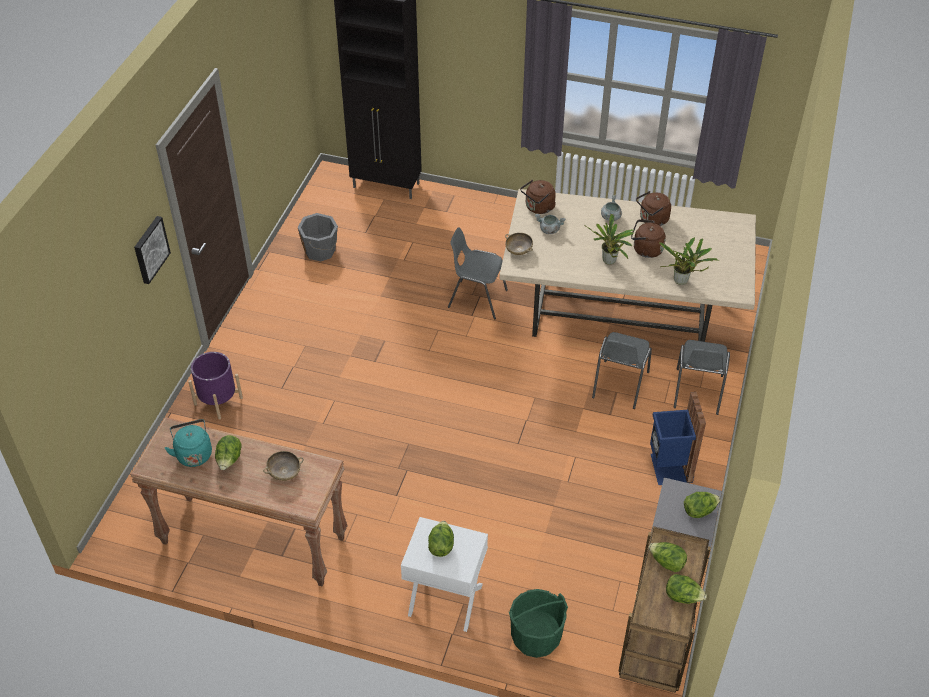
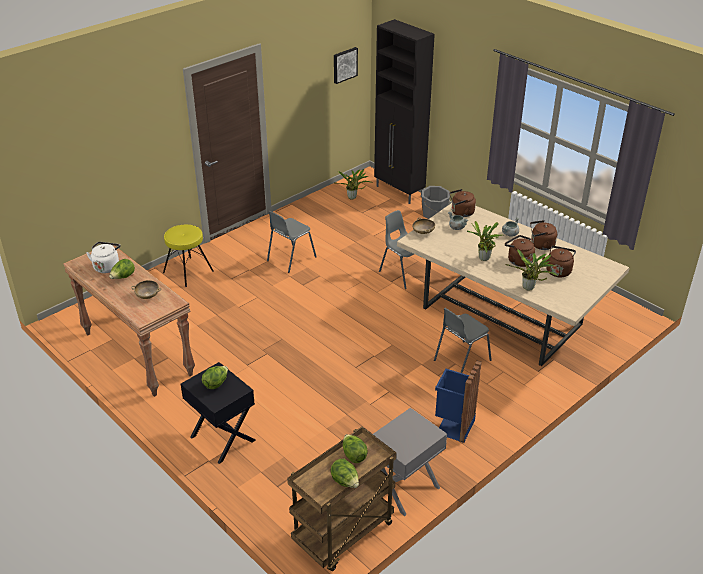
camera: 30 degrees right, 10 degrees down
(150, 249) = (159, 139): picture -> picture (344, 65)
(193, 453) = (107, 266): turquoise kettle -> white kettle
(218, 401) = (187, 272): purple planter -> yellow stool
(320, 251) = (324, 213): grey bucket -> grey bucket (434, 214)
(338, 215) = (353, 198): none -> potted plant
(445, 600) = (222, 439): white nightstand -> black nightstand
(536, 637) = (262, 488): green bucket -> none
(693, 247) = (558, 270): none -> brown kettle
(697, 392) = (518, 387): grey chair -> grey chair (290, 259)
(699, 511) = (417, 439): lettuce -> none

